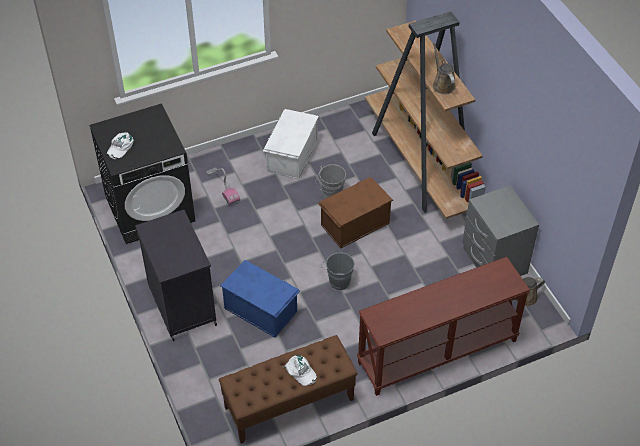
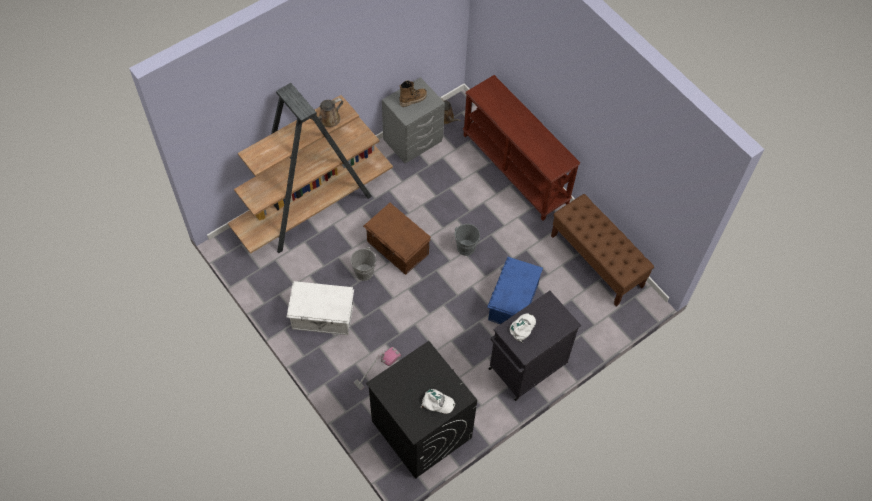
camera: 105 degrees left, 10 degrees up
(300, 372) = (599, 229): white cap -> white cap (522, 328)
(505, 212) = (413, 99): none -> boot

